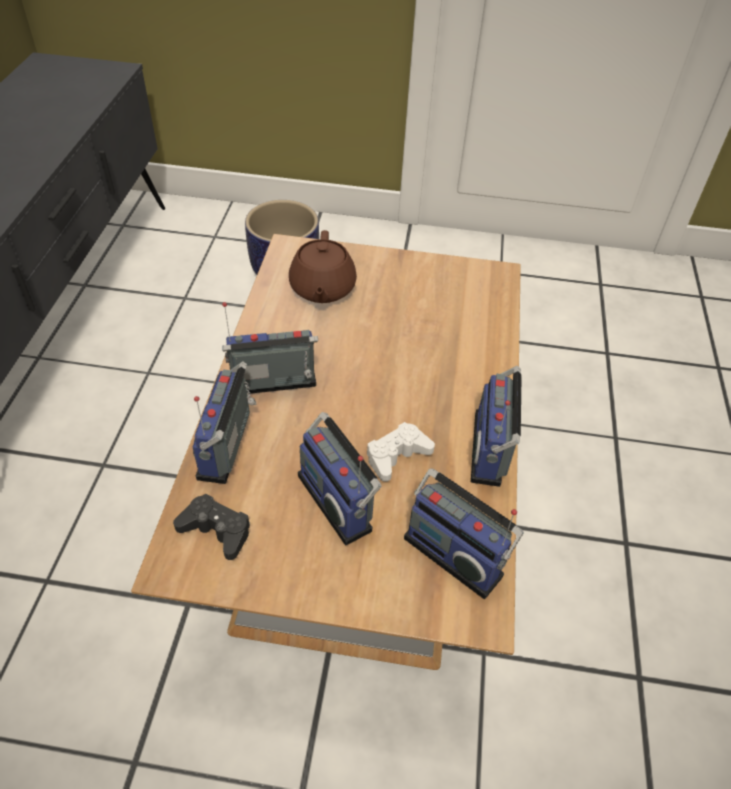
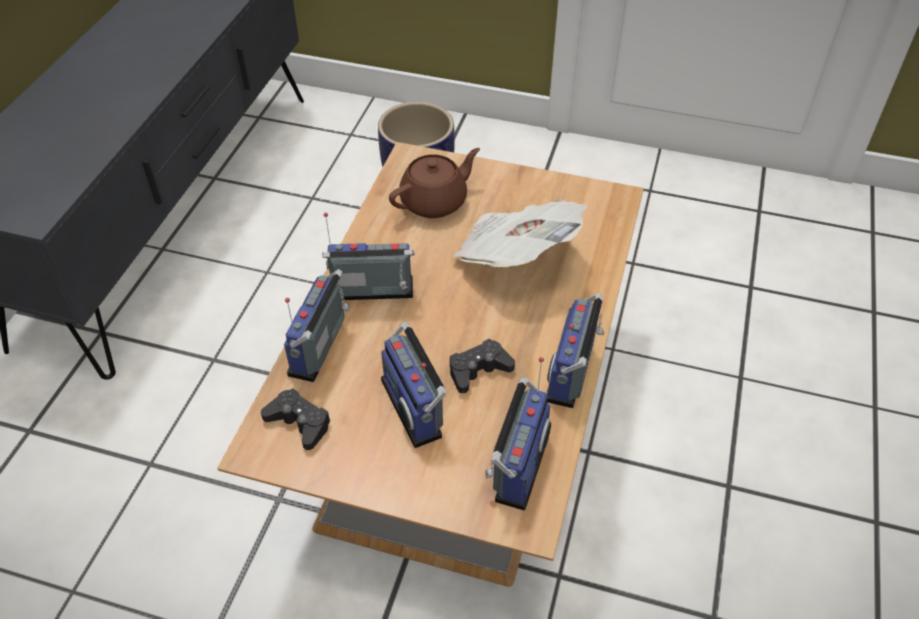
camera: 10 degrees right, 0 degrees up
(322, 289) = (435, 202): brown teapot -> brown teapot turned 135 degrees counterclockwise
(397, 455) = (478, 370): white game controller -> black game controller
(412, 337) = (516, 256): none -> newspaper
(455, 553) = (517, 465): radio -> radio turned 120 degrees counterclockwise

